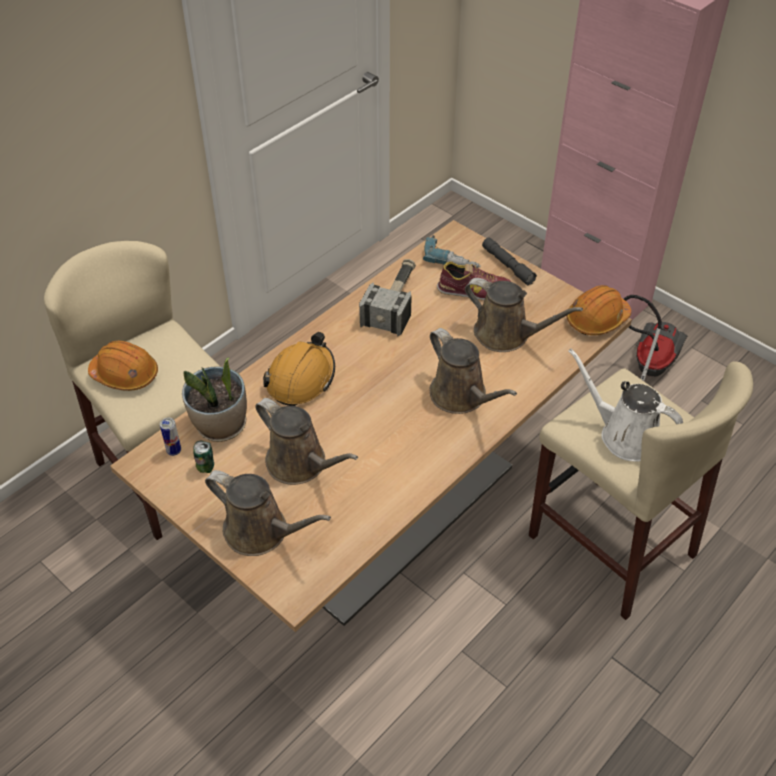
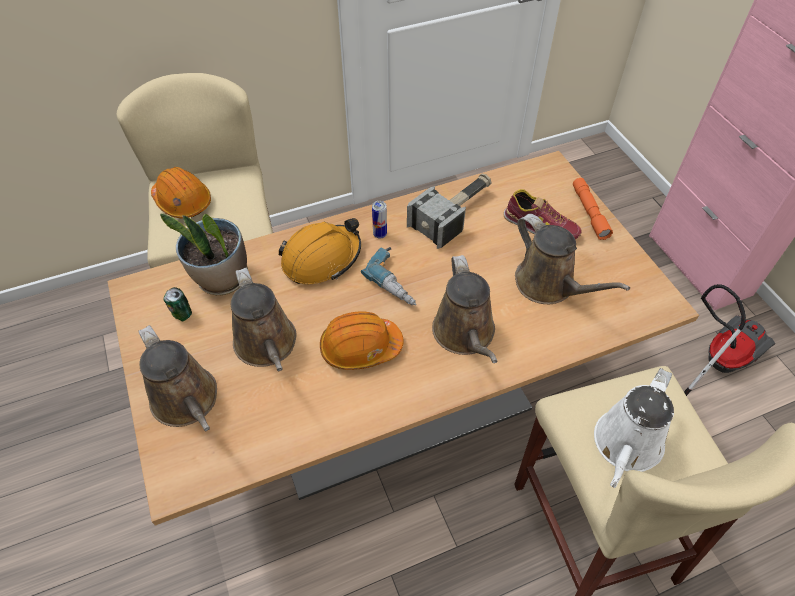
camera: 25 degrees right, 5 degrees up
(174, 451) = (167, 288): can -> can (380, 234)
(452, 258) = (536, 187): power drill -> power drill (397, 281)
(507, 265) = (589, 213): grey flashlight -> orange flashlight
(597, 320) = (658, 302): orange hard hat -> orange hard hat (360, 347)
(624, 435) = (625, 446): white watering can -> white watering can turned 120 degrees counterclockwise

